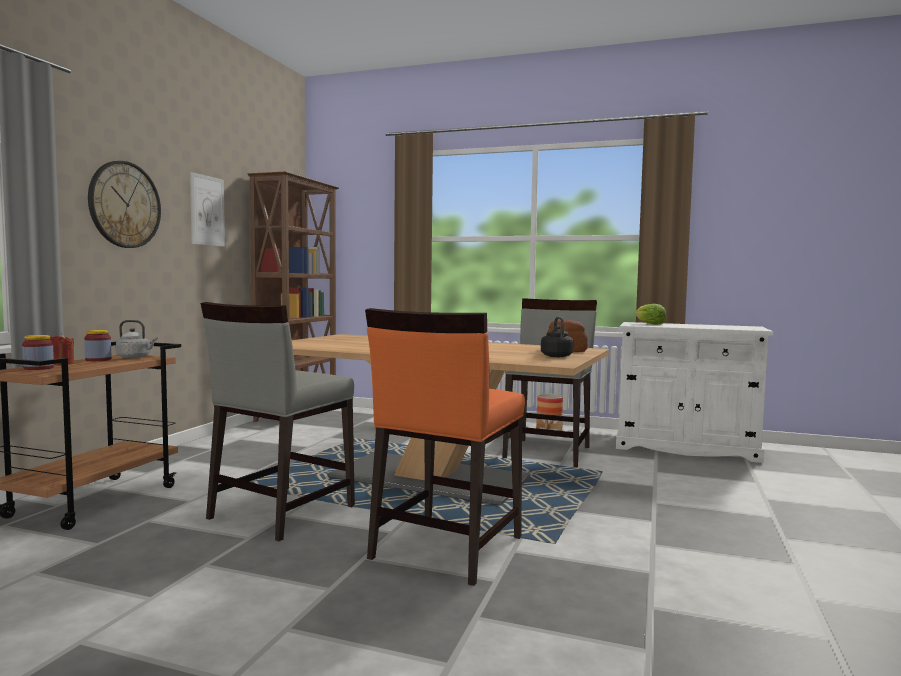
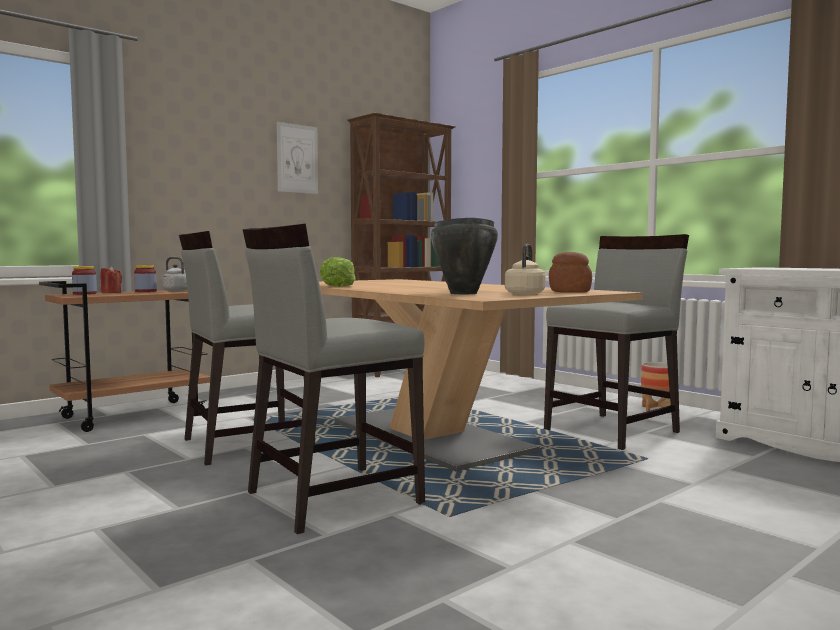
camera: 30 degrees right, 0 degrees up
(124, 205) = (202, 155): wall clock -> none
(445, 547) = (331, 497): orange chair -> grey chair
(511, 357) = (463, 293): none -> black cooking pot
(556, 356) = (525, 294): black kettle -> beige kettle
(649, 324) = (780, 268): lettuce -> lettuce (338, 286)

